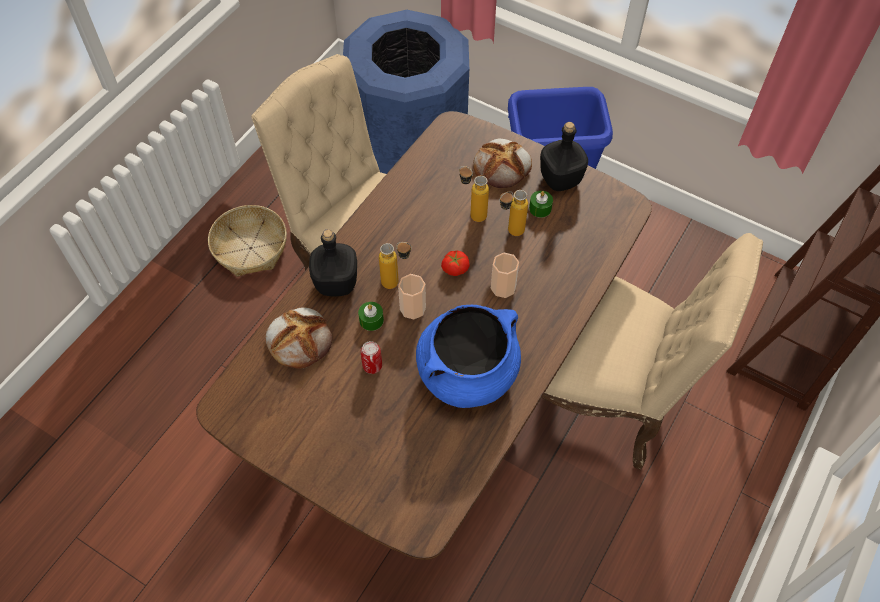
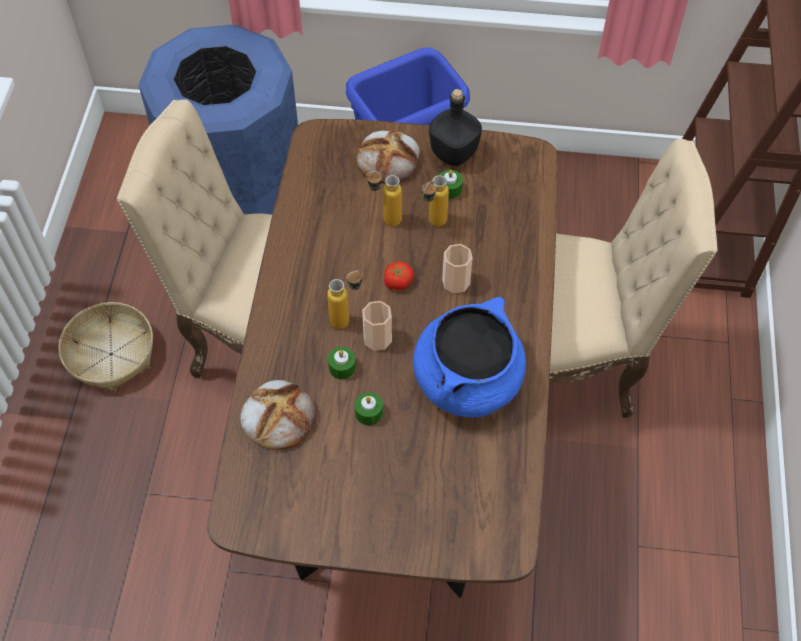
camera: 25 degrees left, 0 degrees up
(335, 283) = (283, 345): black bottle -> none
(372, 366) = (369, 413): can -> green candle

